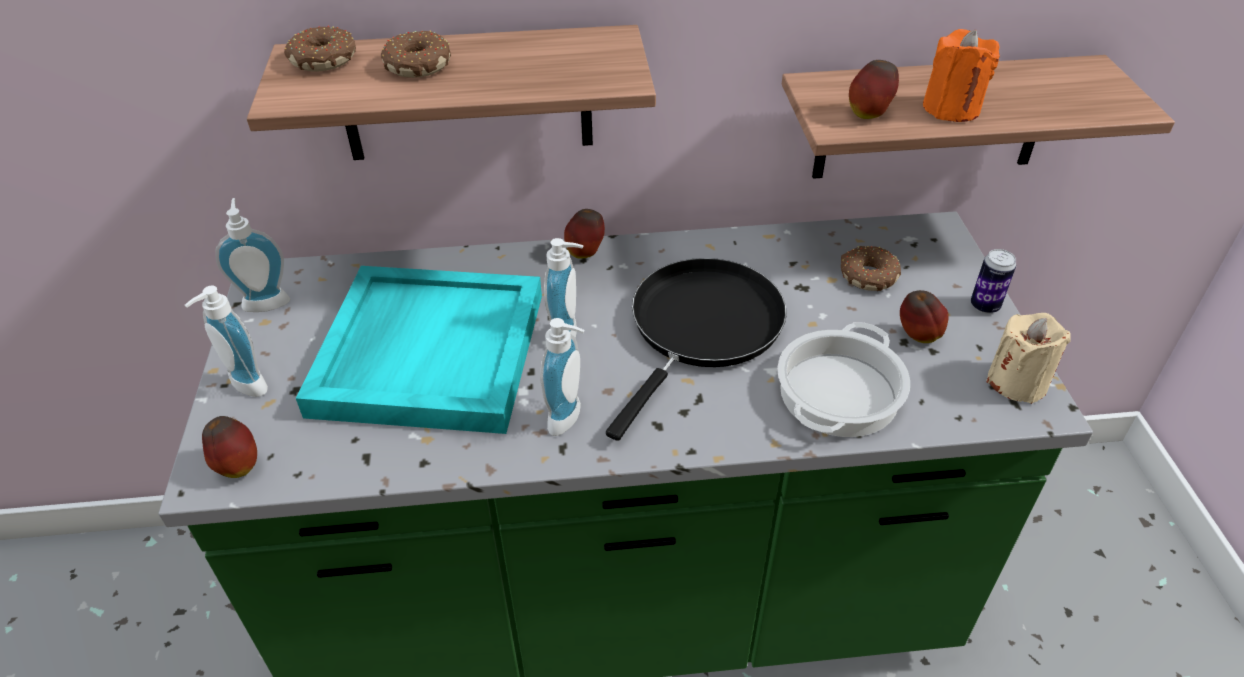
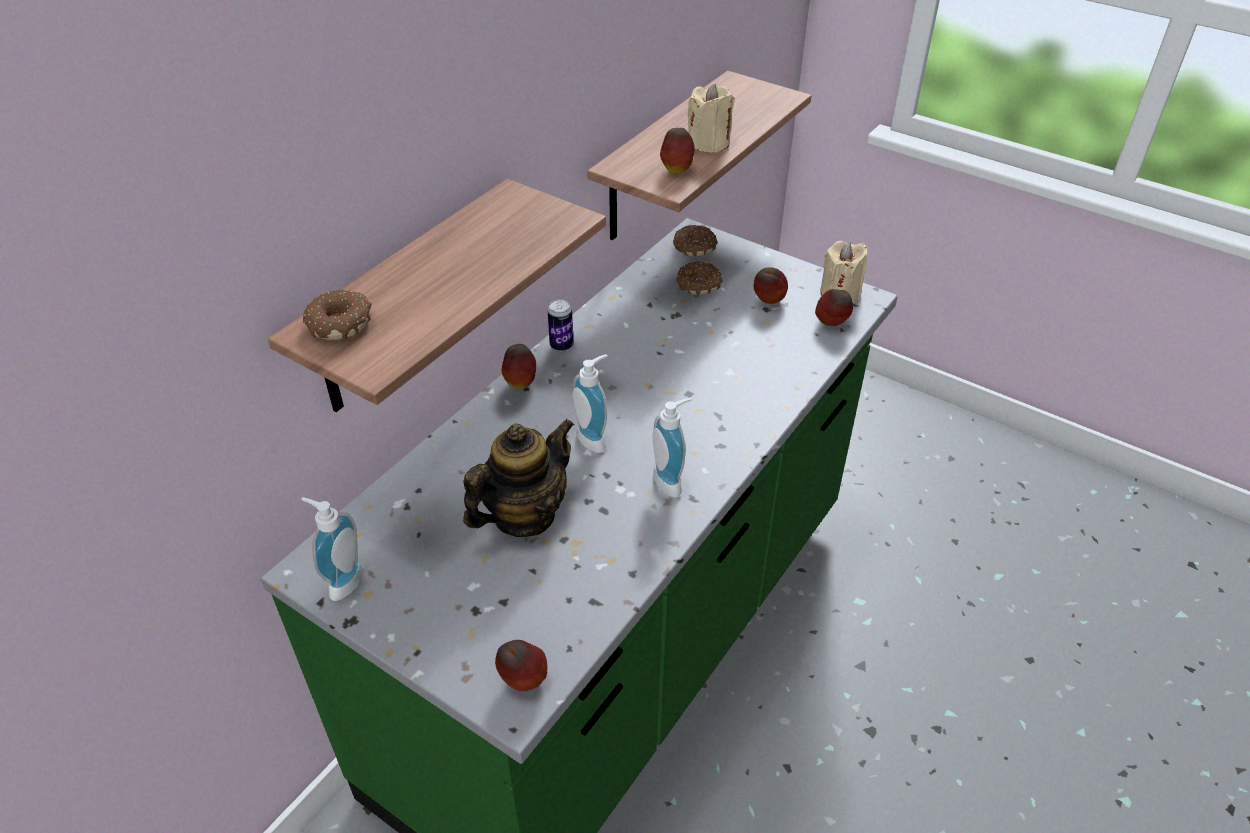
camera: 50 degrees left, 0 degrees up
(243, 387) = (435, 641): soap dispenser -> none
(417, 64) = (418, 286): donut -> donut (693, 247)
(428, 351) = (524, 515): turquoise tray -> teapot
(702, 328) = (660, 377): black frying pan -> none
(840, 394) = (778, 359): cooking pot -> none
(951, 108) = (709, 143): orange candle -> beige candle
(955, 404) = (831, 324): none -> apple
(984, 306) = (774, 263): can -> can (561, 345)

